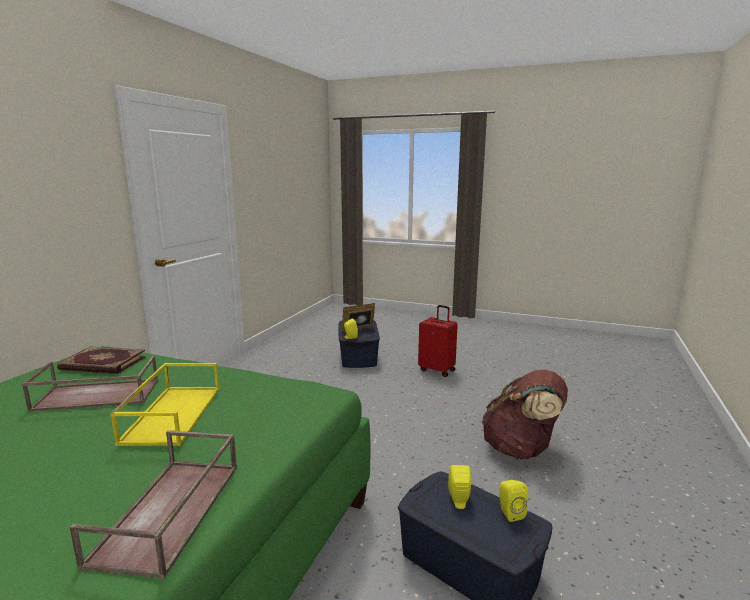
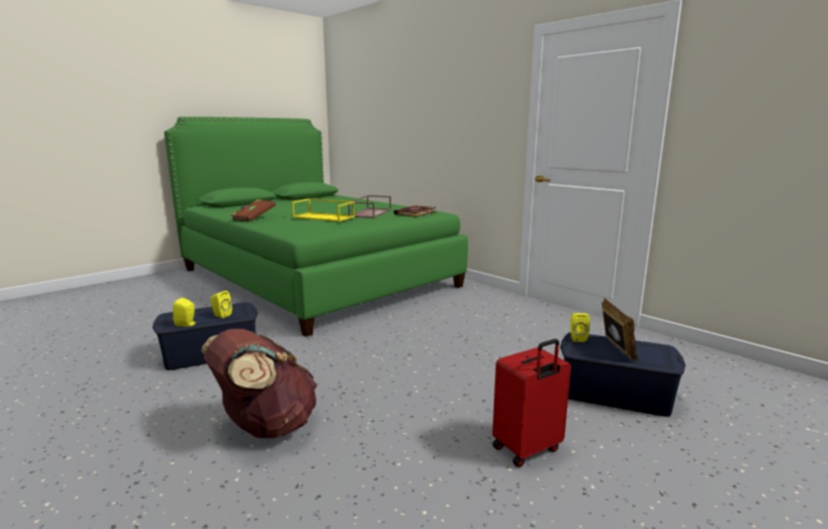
camera: 115 degrees right, 0 degrees up
(169, 513) = (253, 218): brown tray -> brown book

